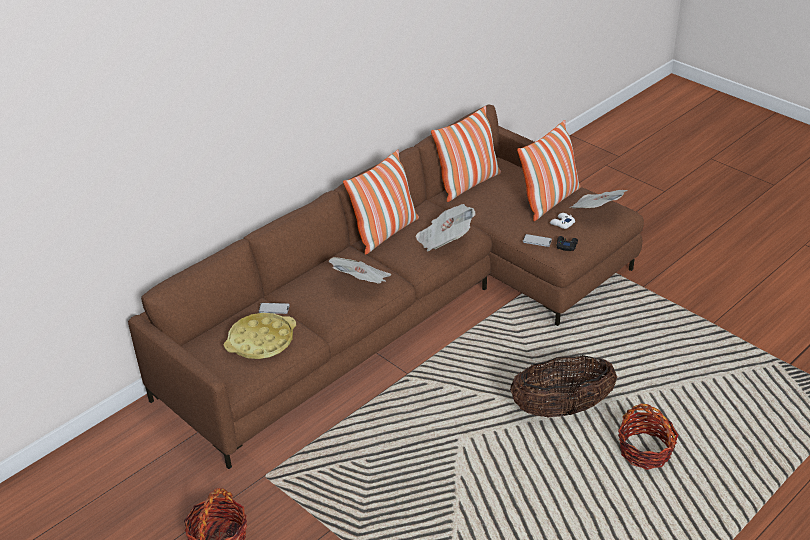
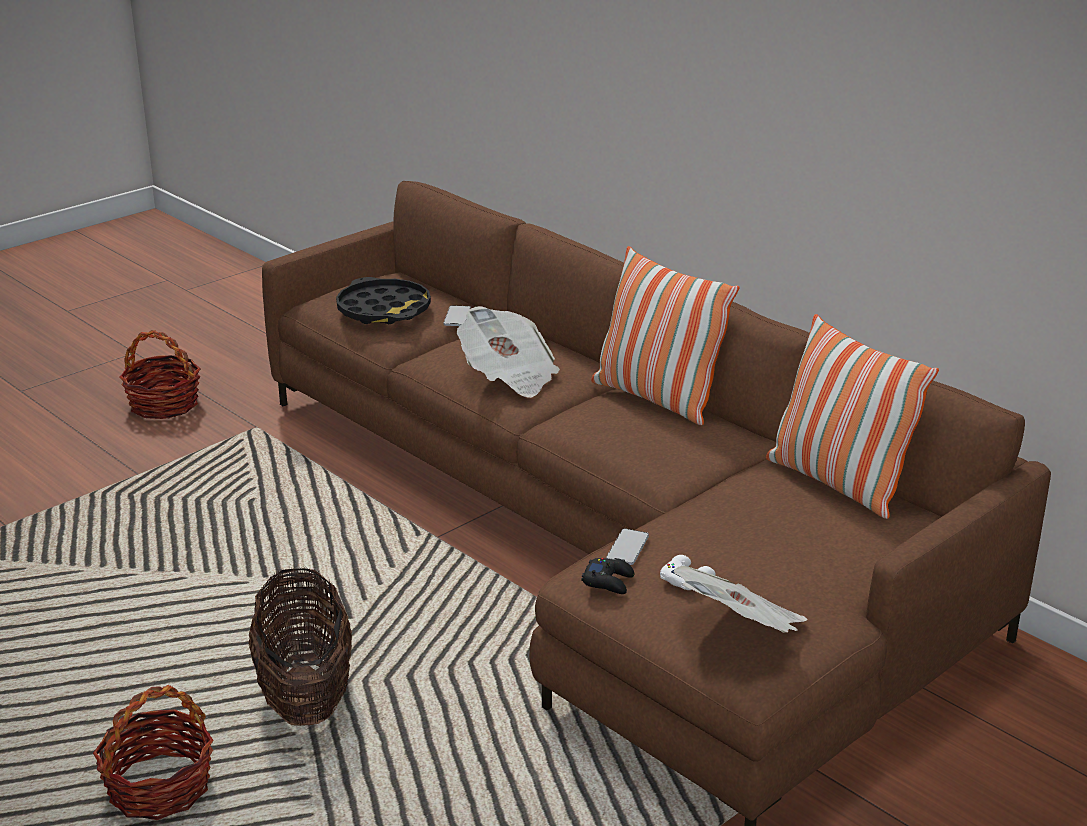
camera: 90 degrees right, 10 degrees down
(261, 341) = (384, 310): yellow tray -> black tray
(444, 240) = (624, 444): newspaper -> none
(549, 201) = (776, 570): pillow -> none

